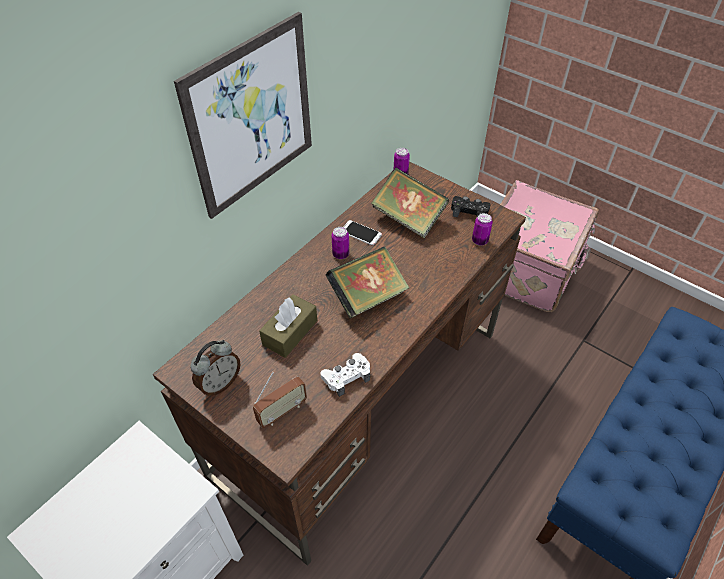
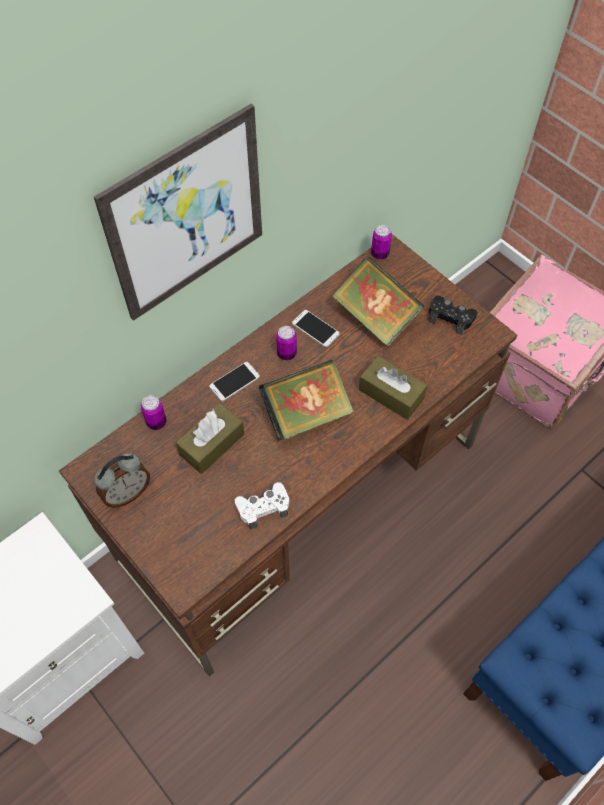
camera: 10 degrees right, 10 degrees up
(282, 412) = (187, 537): radio -> none
(300, 281) = (234, 381): none -> phone
(436, 272) = (391, 394): none -> brown tissue box
(479, 241) = (453, 359): can -> can (156, 422)

